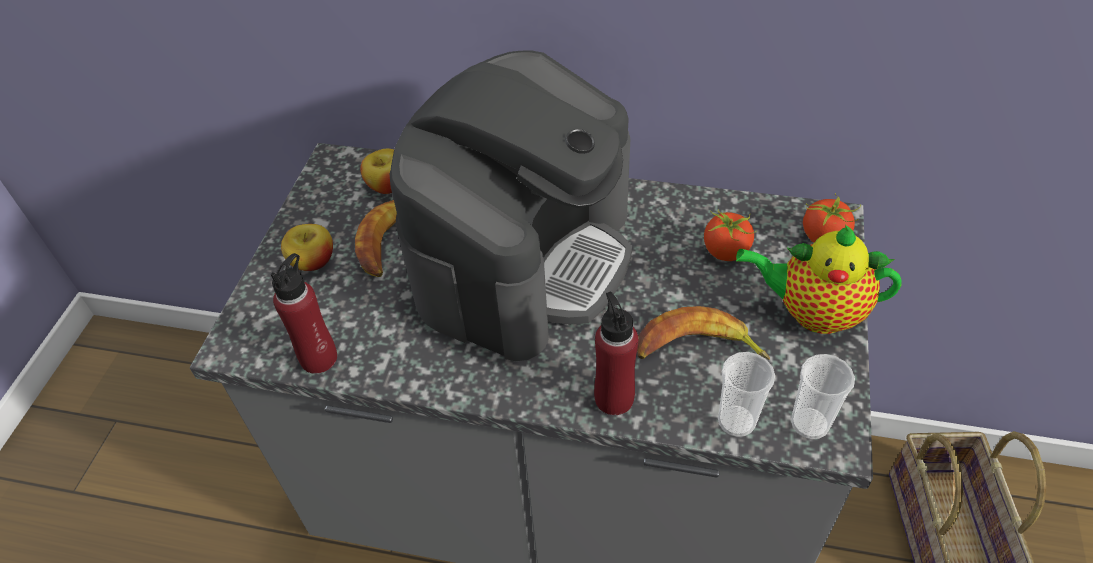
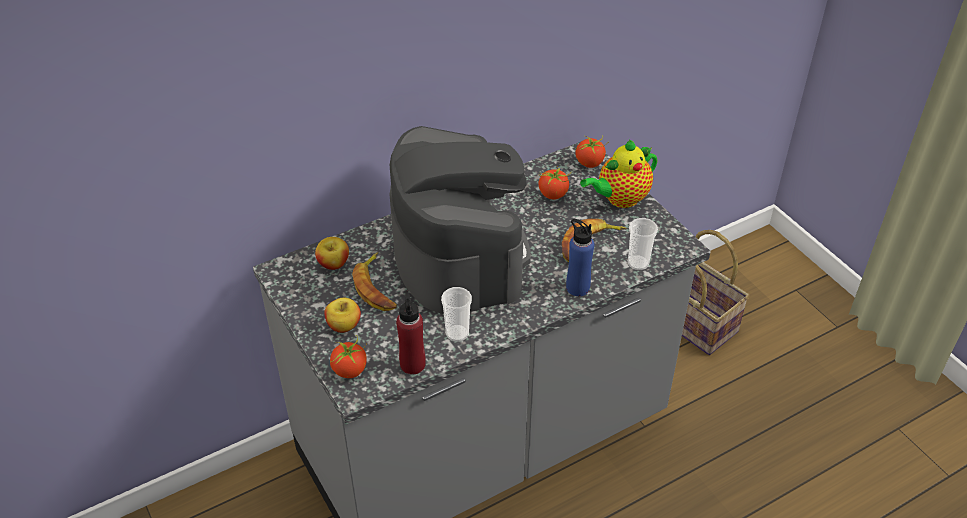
camera: 45 degrees left, 5 degrees down
(257, 317) = (350, 370): none -> tomato
(614, 398) = (577, 287): red bottle -> blue bottle
(809, 423) = (667, 245): cup -> cup (457, 333)

